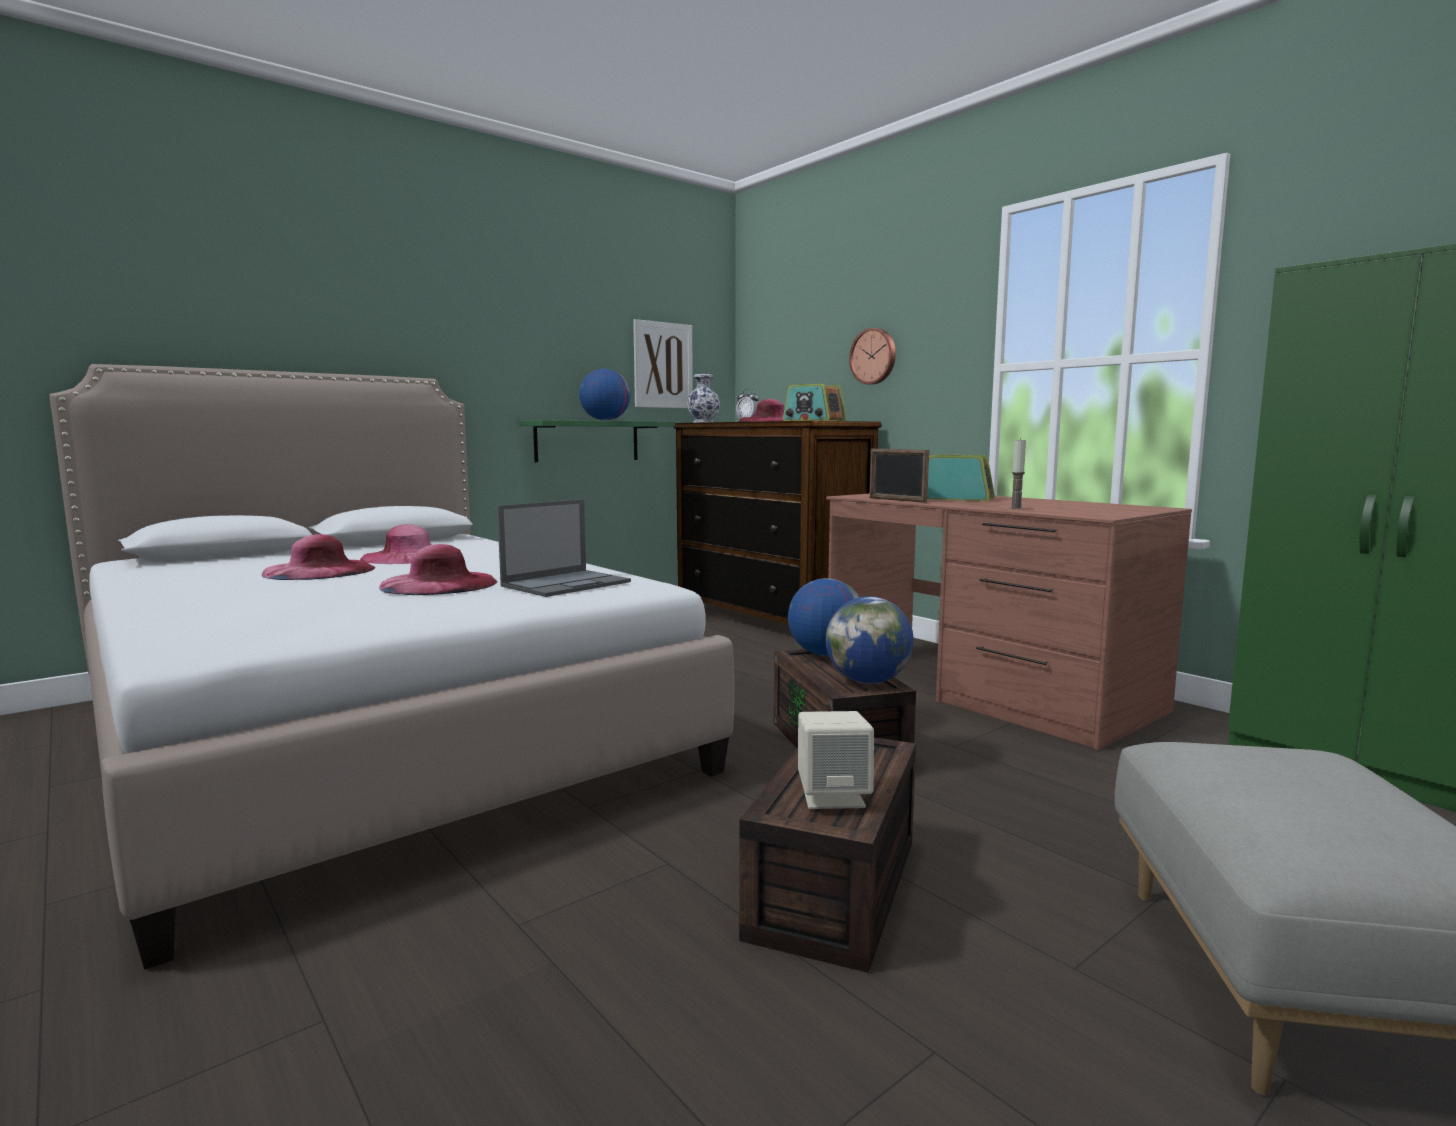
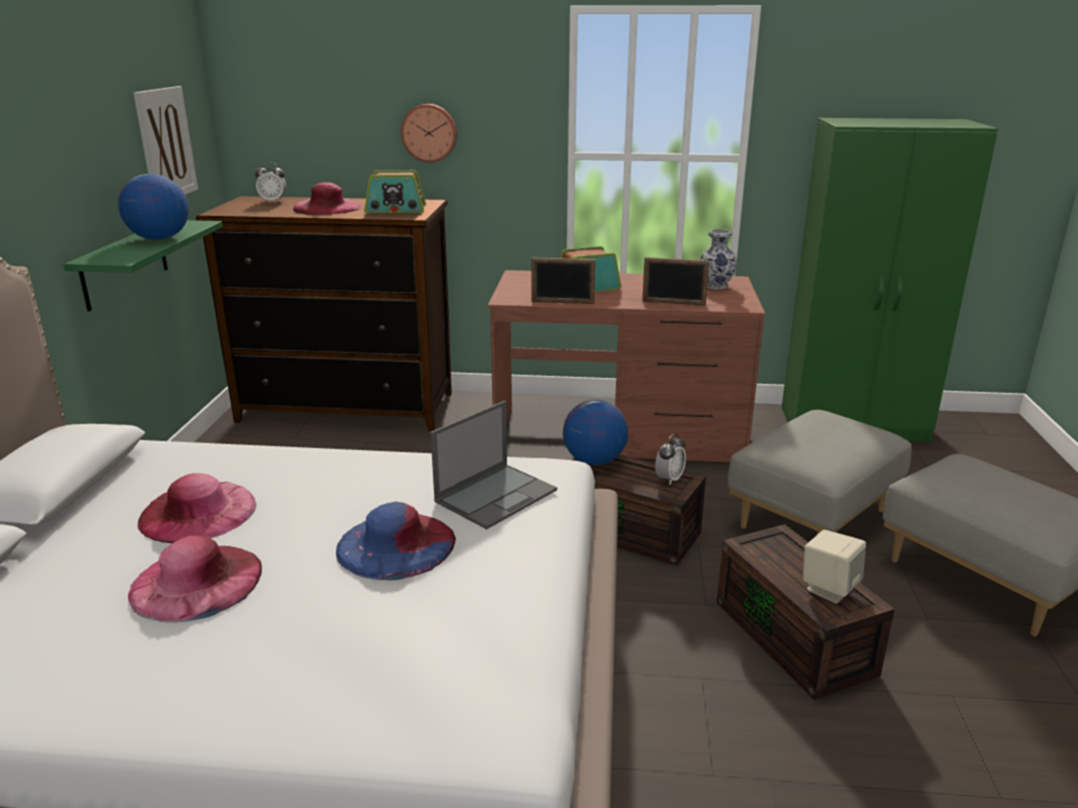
camera: 45 degrees left, 15 degrees up
(439, 584) = (396, 544): pink hat -> blue hat
(567, 584) = (497, 495): laptop -> laptop turned 45 degrees clockwise
(704, 422) = (235, 211): vase -> vase (716, 286)
(868, 681) = (669, 479): globe -> alarm clock
(1016, 508) = (673, 303): candle -> picture frame
(1093, 817) = (812, 518): none -> grey ottoman

